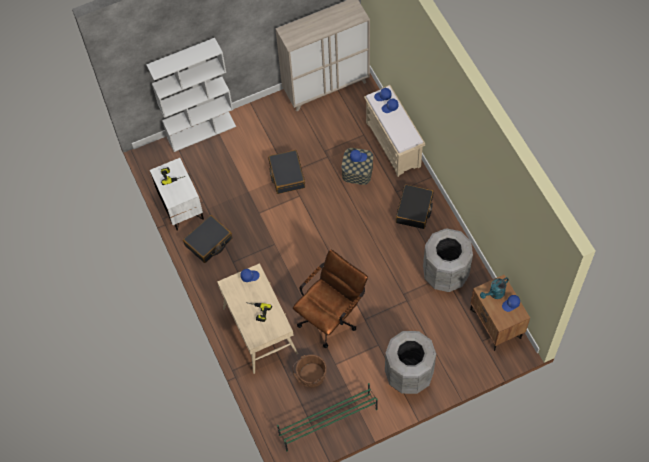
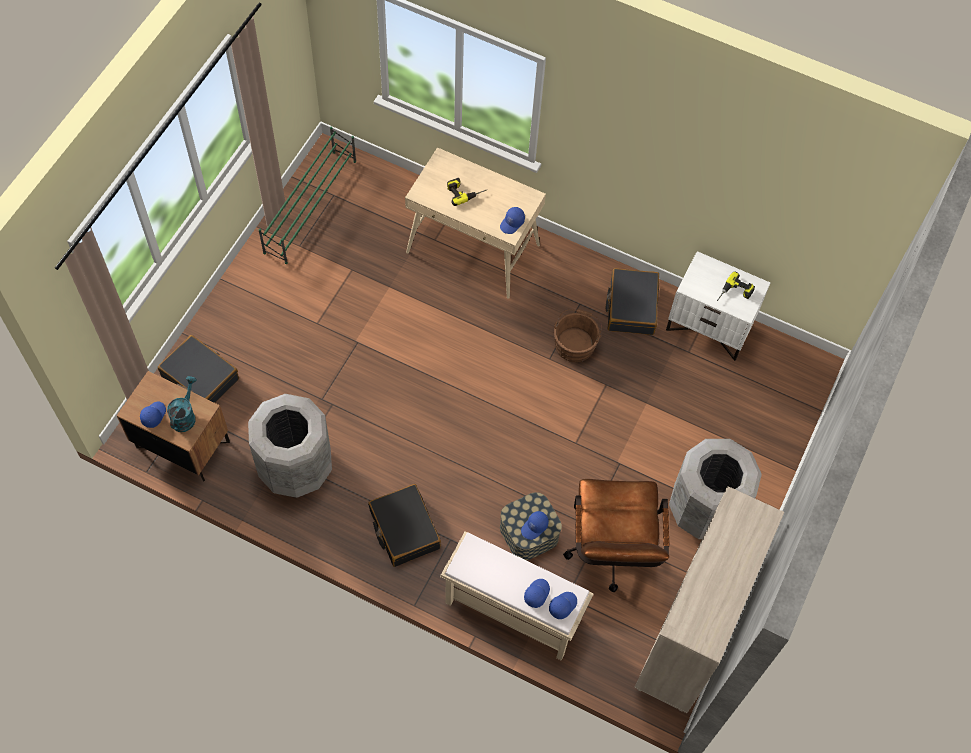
camera: 135 degrees right, 0 degrees up
(201, 131) = (788, 442): white bookcase -> none
(286, 175) = (618, 460): black suitcase -> black suitcase (201, 377)
(310, 375) = (371, 239): brown bucket -> brown bucket (575, 342)
(331, 315) = (402, 320): brown office chair -> brown office chair (611, 553)
(408, 374) = (253, 313): grey trash can -> grey trash can (705, 509)

